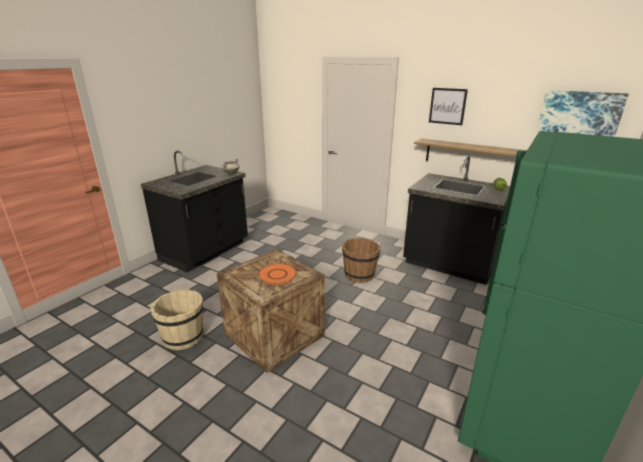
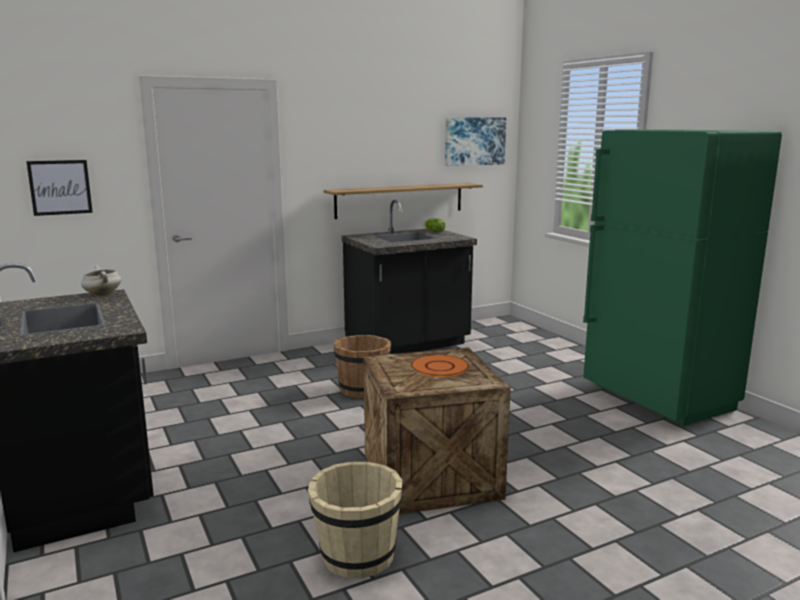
camera: 60 degrees left, 10 degrees down
(447, 106) = (351, 143): picture -> picture (60, 187)

